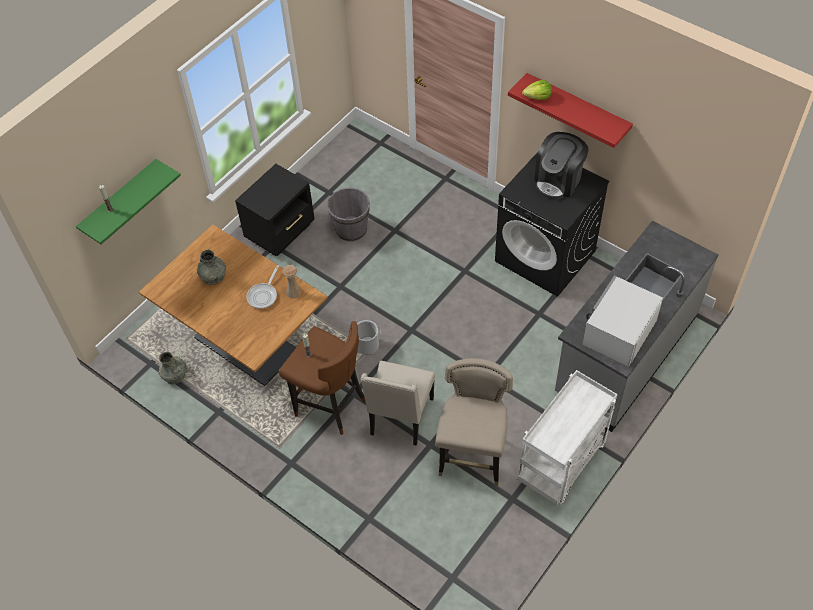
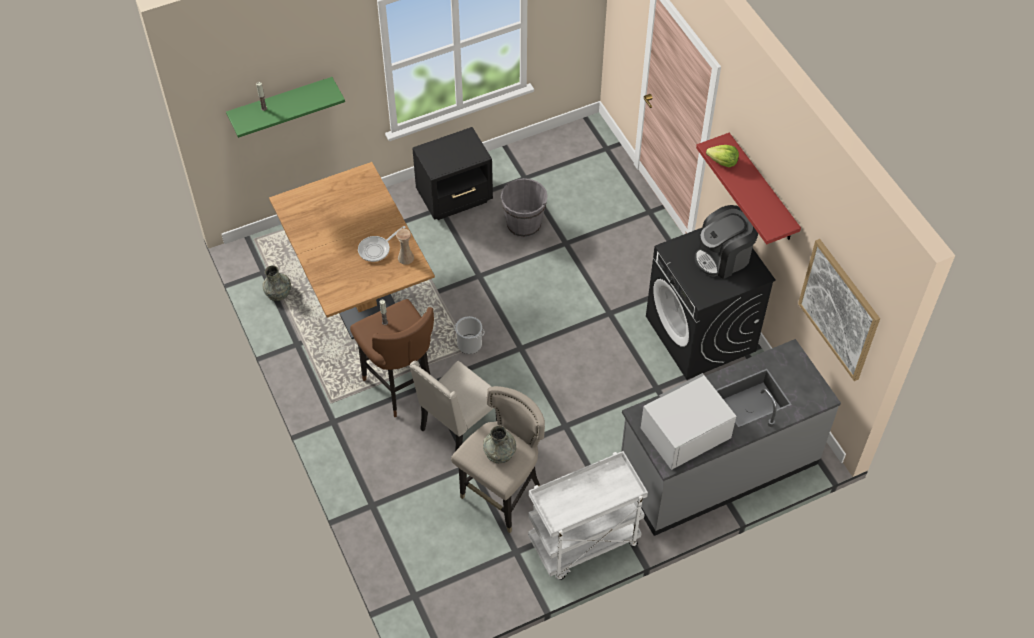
camera: 25 degrees right, 0 degrees up
(213, 275) = (343, 210): grey vase -> grey vase (499, 451)
(692, 178) = (839, 309): none -> picture

